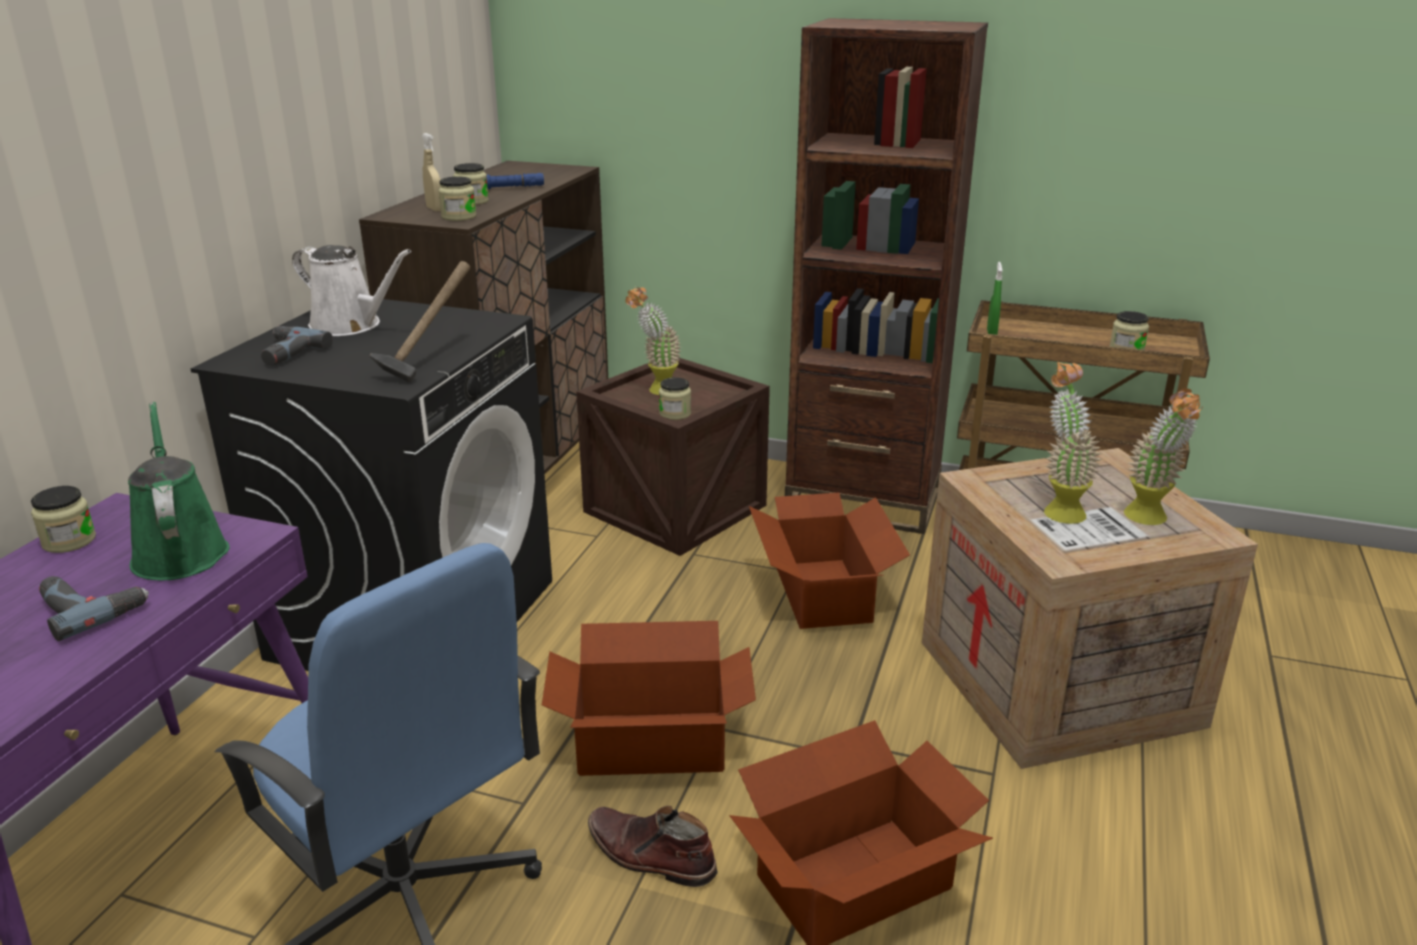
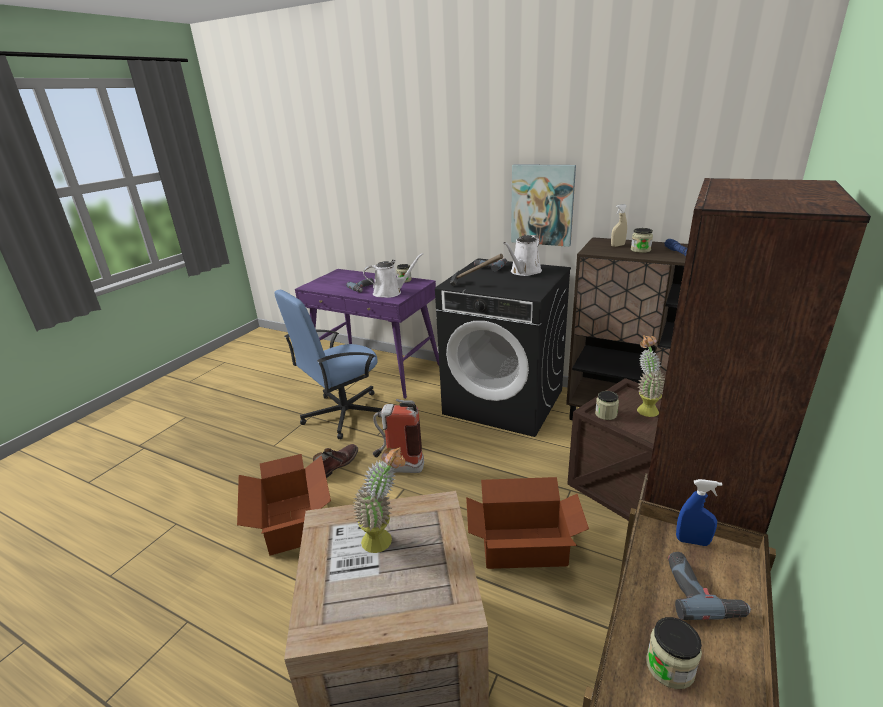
camera: 100 degrees right, 0 degrees up
(179, 551) = (390, 292): green watering can -> white watering can
(268, 183) = (542, 205): none -> picture
(459, 217) = (602, 250): jar -> none
(652, 744) = (399, 468): cardboard box -> fire extinguisher
(991, 333) = (692, 541): green spray bottle -> blue spray bottle
(1047, 336) = (701, 592): none -> power drill
(1150, 520) = (348, 592): potted plant -> none

